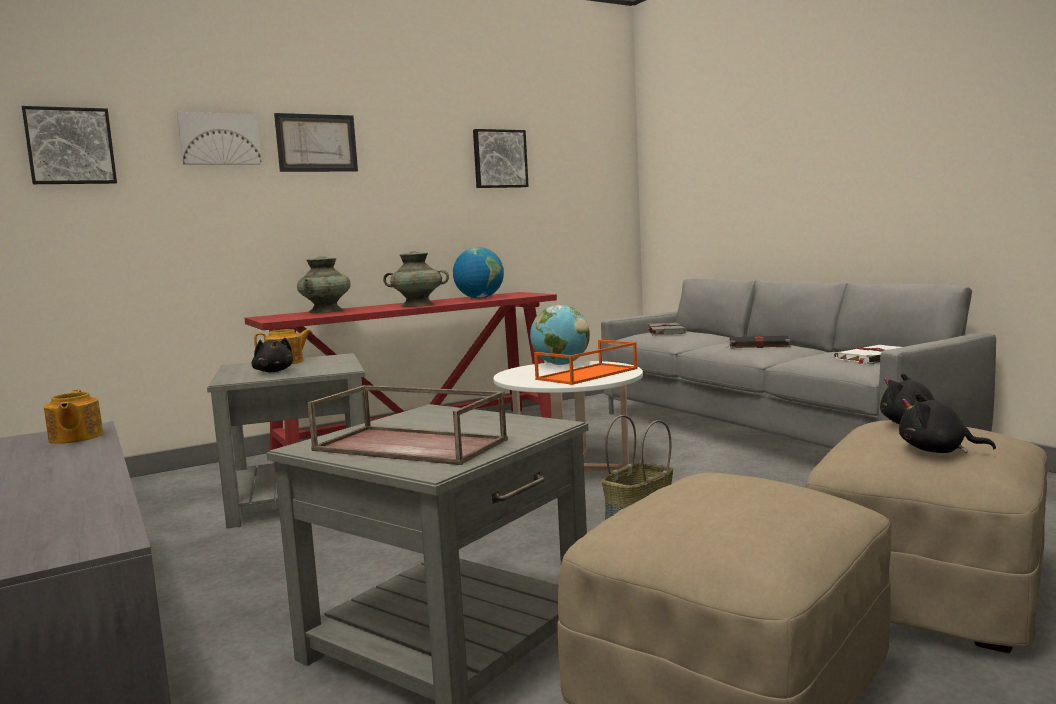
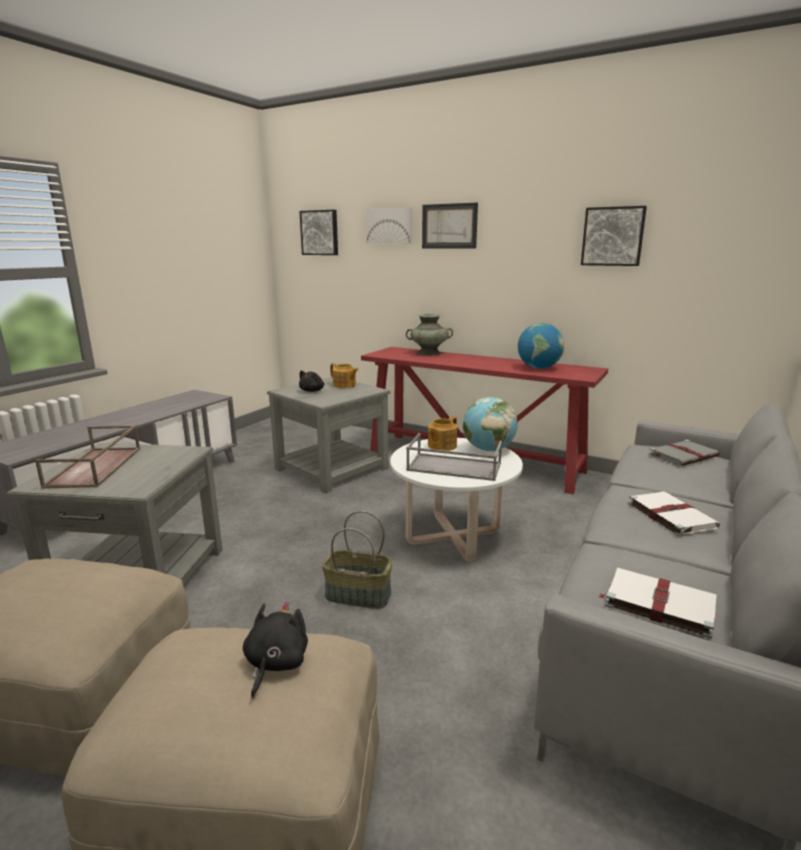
camera: 60 degrees right, 10 degrees up
(75, 438) = (195, 401): teapot -> teapot (441, 446)
(418, 305) = (476, 363): turquoise vase -> none
(587, 374) = (453, 467): orange tray -> grey tray
(757, 345) = (670, 515): black book -> white book
(937, 451) = (169, 686): black plush toy -> none

